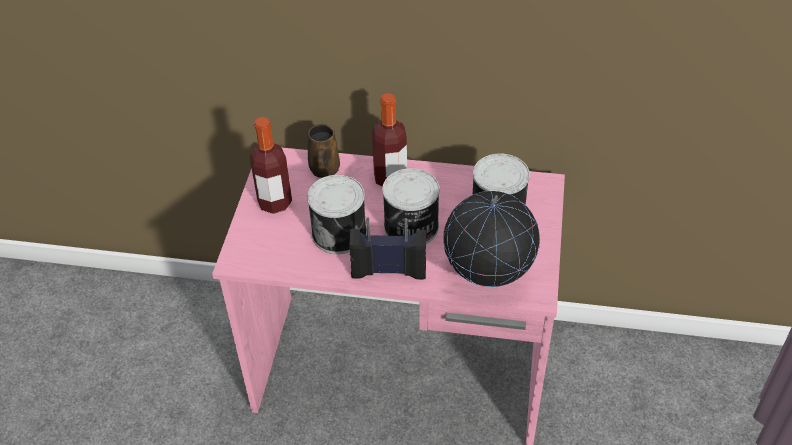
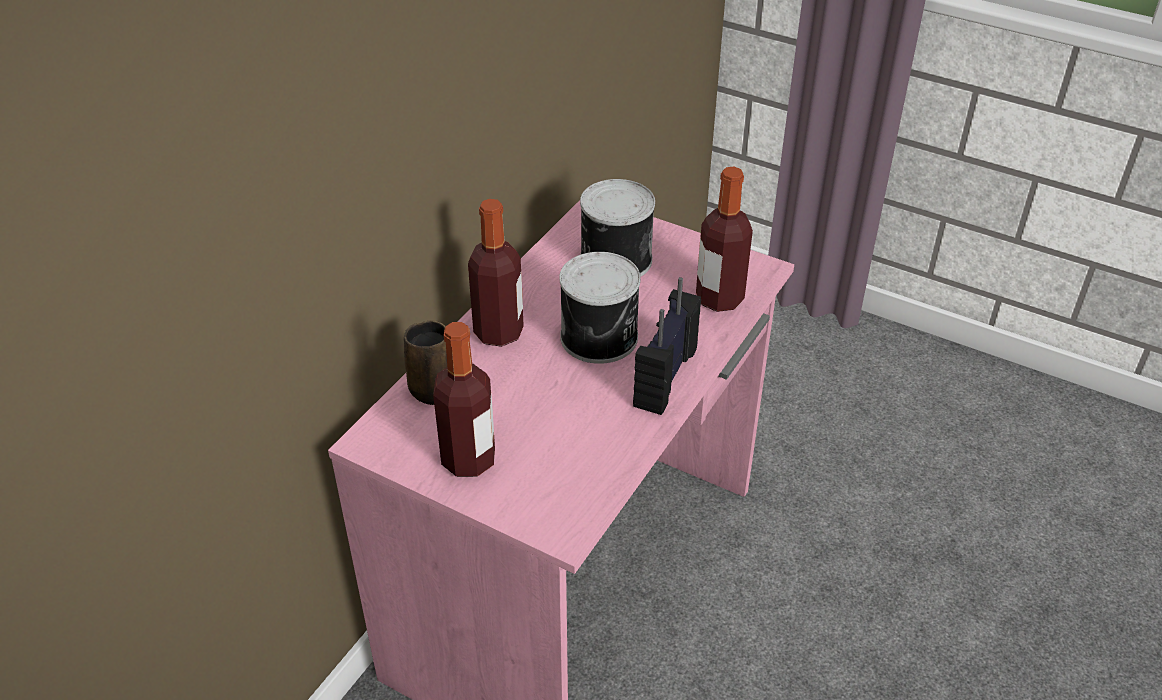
camera: 70 degrees left, 5 degrees down
(340, 232) = (571, 405): can -> none
(487, 278) = (719, 298): globe -> bottle

